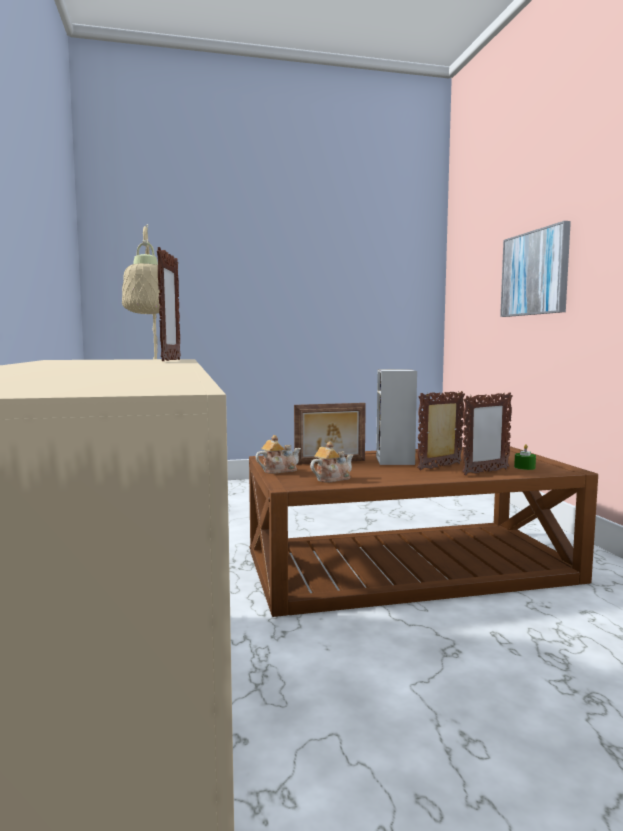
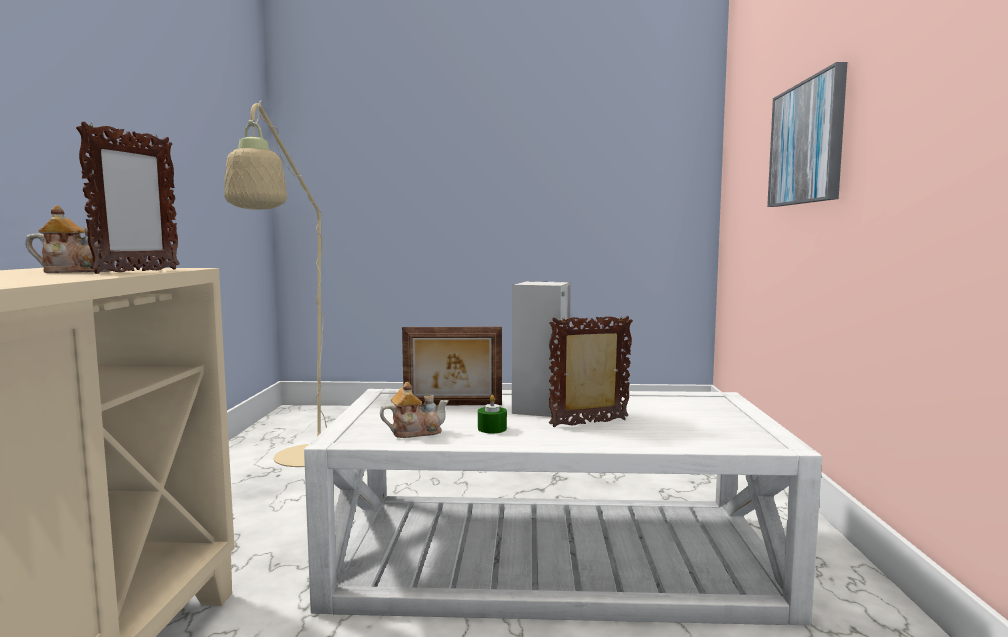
camera: 15 degrees right, 0 degrees up
(278, 470) = (366, 413): teapot -> teapot (77, 271)
(408, 566) = (552, 556): brown coffee table -> white coffee table
(485, 472) = (644, 437): picture frame -> none
(524, 467) = (715, 434): green candle -> green candle (492, 429)

